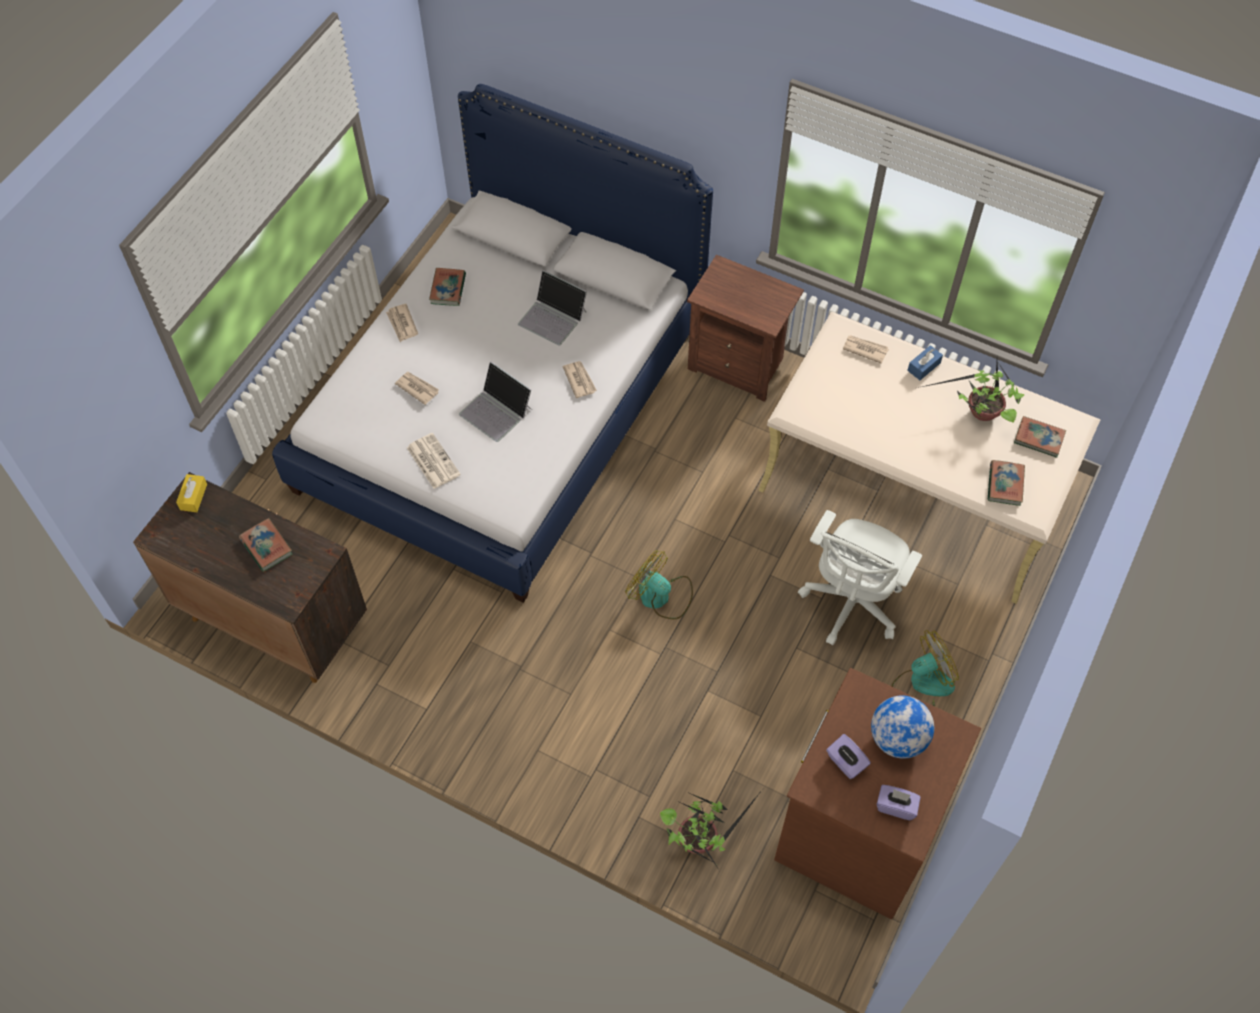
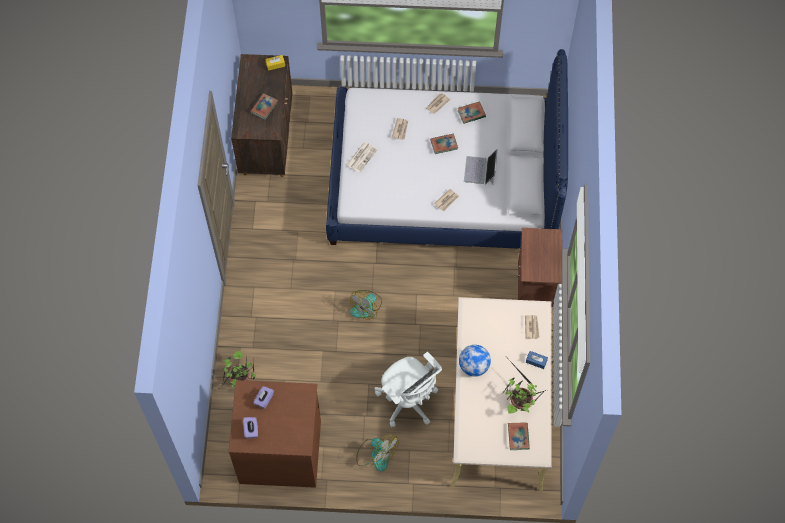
camera: 65 degrees right, 5 degrees up
(496, 411) = (406, 171): laptop -> none
(661, 596) = (366, 307): fan -> fan turned 150 degrees counterclockwise
(851, 604) = (408, 401): white office chair -> white office chair turned 135 degrees counterclockwise
(897, 738) = (287, 418): globe -> globe (473, 366)
(1005, 484) = (477, 429): book -> book (444, 144)

